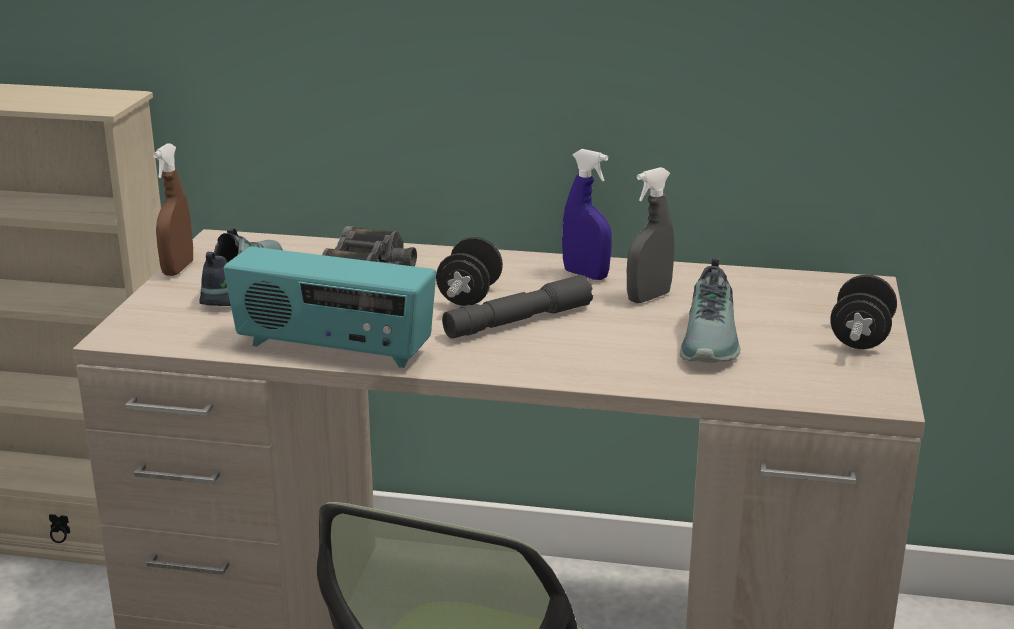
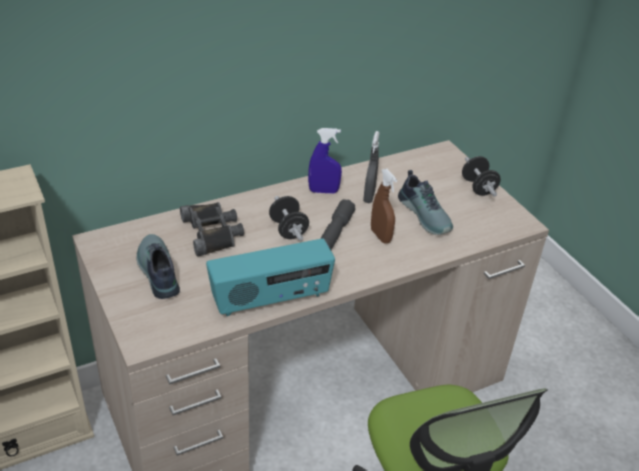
camera: 40 degrees left, 15 degrees up
(178, 269) = (104, 275): brown spray bottle -> brown spray bottle (380, 236)

